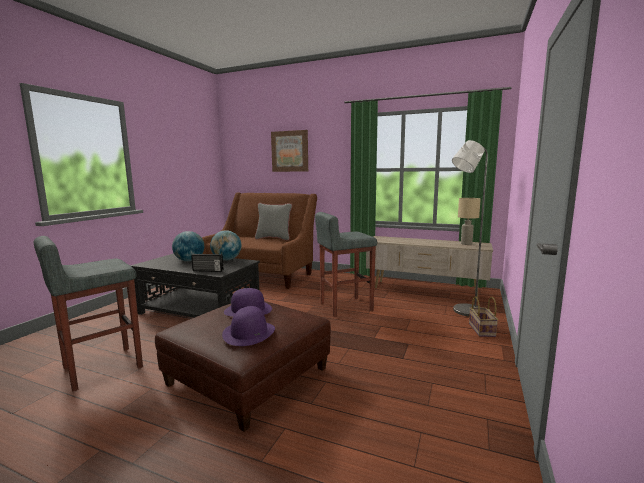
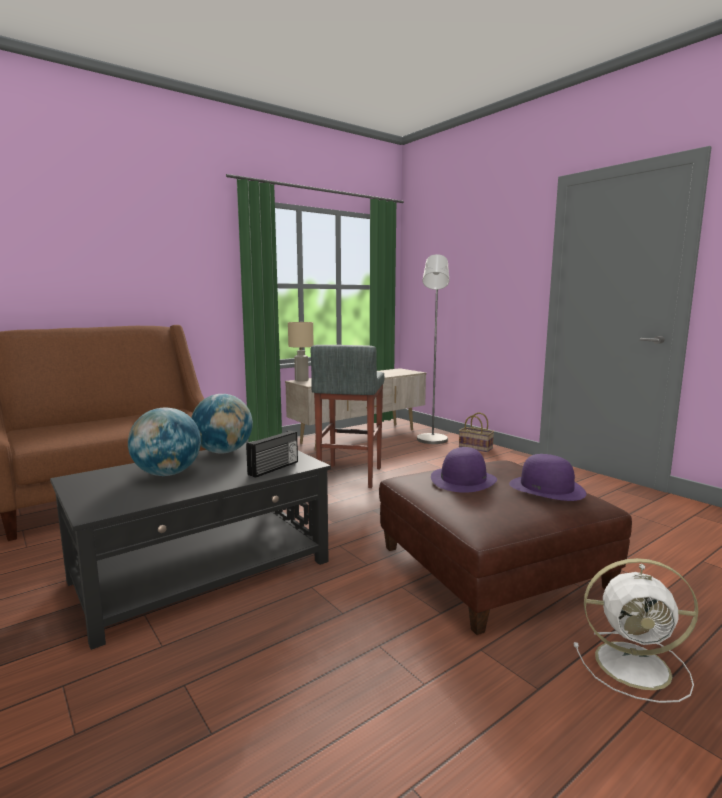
camera: 60 degrees left, 0 degrees up
(101, 367) = (353, 712): grey stool -> none
(144, 446) = (636, 665): none -> white fan
(273, 238) = (133, 415): grey pillow -> none
(290, 151) = (113, 245): picture -> none
(466, 244) = (391, 372): beige table lamp -> beige table lamp (301, 380)

